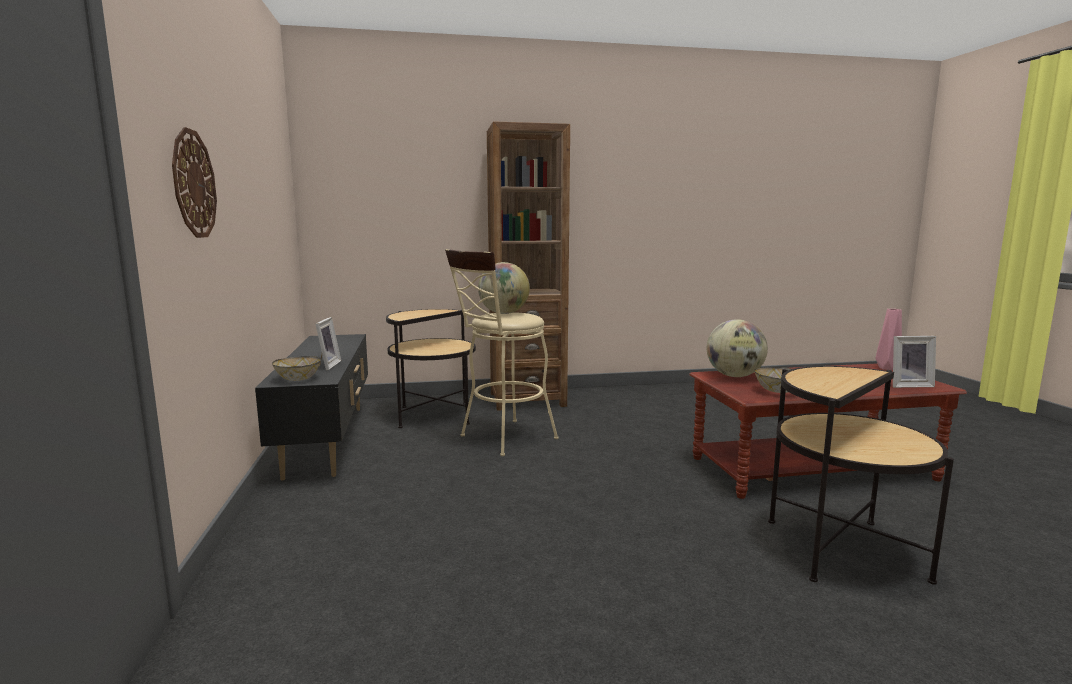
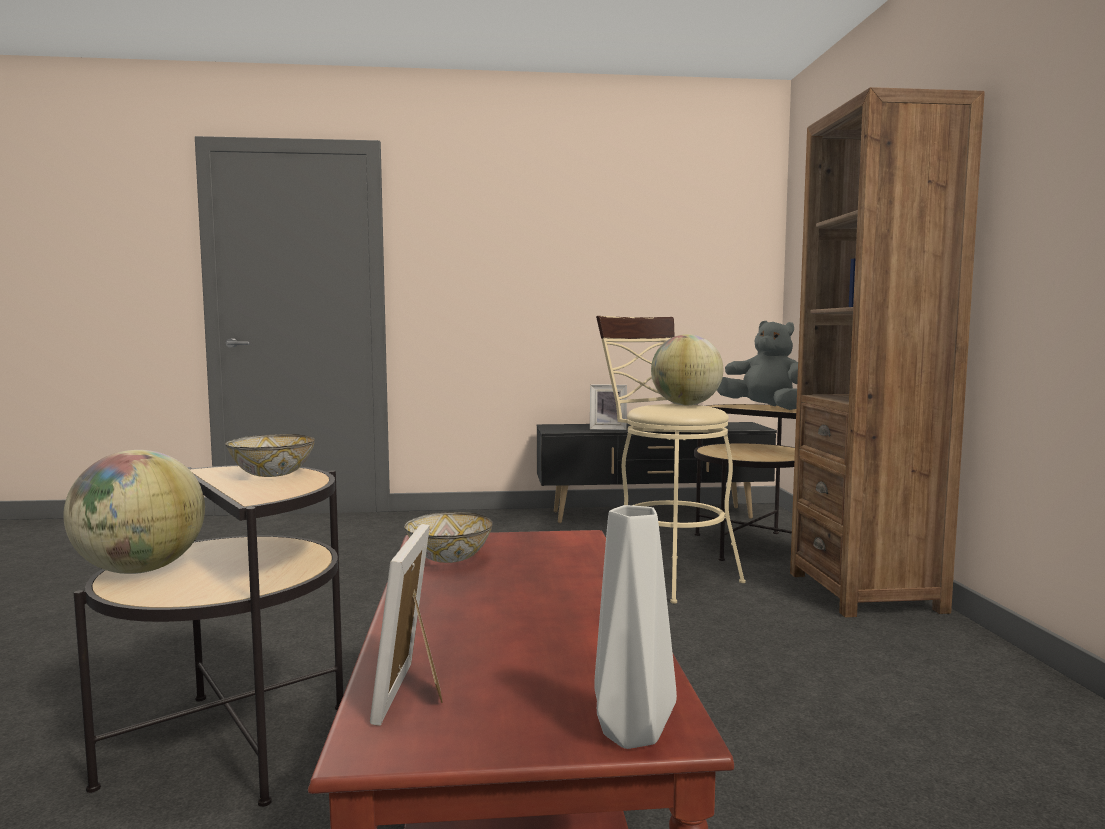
camera: 95 degrees right, 5 degrees down
(193, 184) = (478, 269): wall clock -> none
(299, 379) = (559, 427): bowl -> bowl (272, 475)
(423, 313) = (765, 408): none -> grey plush toy
(734, 376) = (561, 548): globe -> globe (140, 570)
(886, 368) = (635, 734): pink vase -> grey vase

